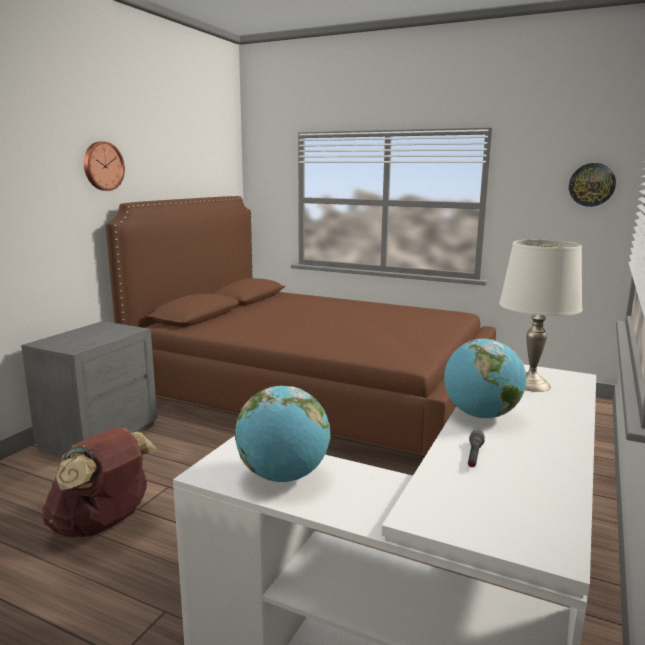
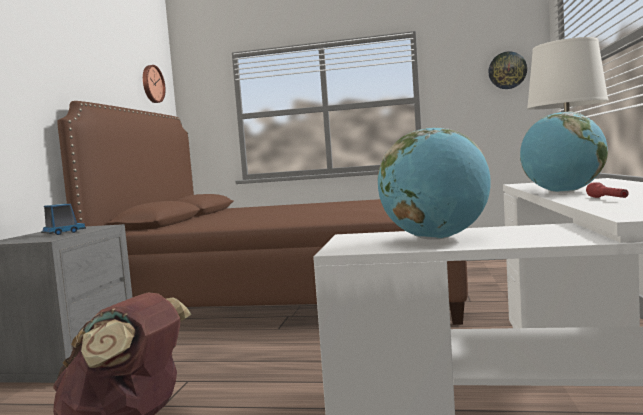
camera: 15 degrees left, 10 degrees down
(94, 337) = (63, 233): none -> toy truck
(102, 166) = (50, 60): wall clock -> wall clock (152, 84)
(474, 456) = (608, 199): grey flashlight -> red flashlight

